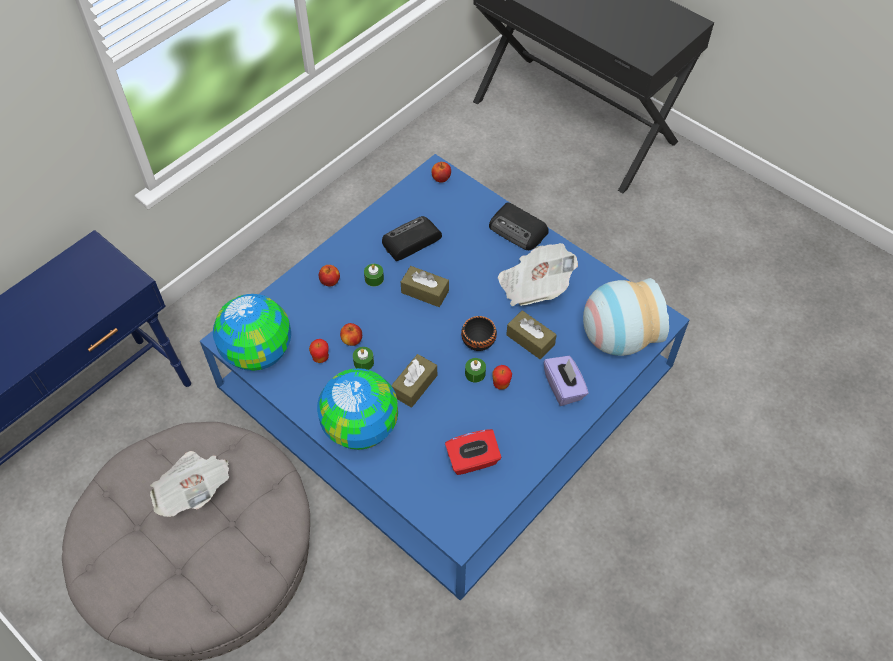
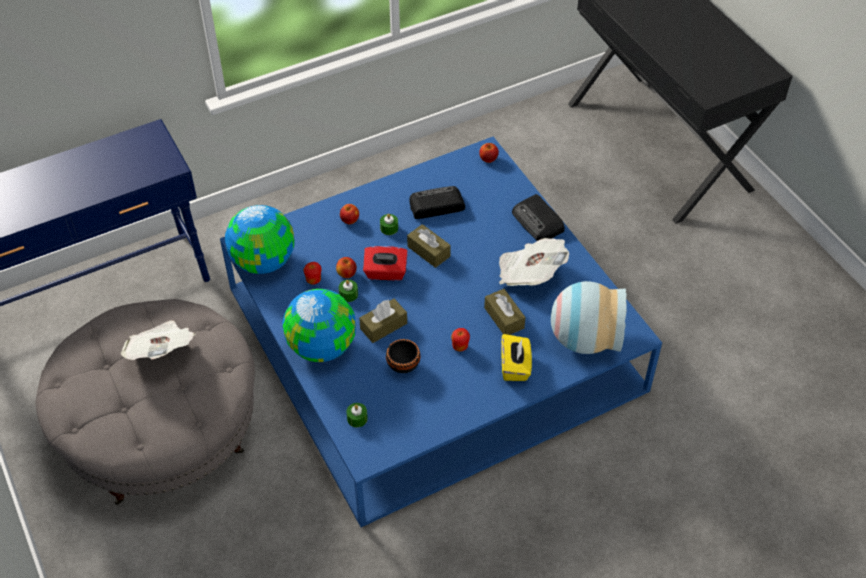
camera: 20 degrees right, 5 degrees down
(472, 460) = (405, 401): red tissue box -> red tissue box (385, 273)
(475, 373) = (441, 331): green candle -> green candle (357, 418)
(478, 344) = (455, 308): black bowl -> black bowl (403, 367)
(564, 388) = (515, 366): purple tissue box -> yellow tissue box

